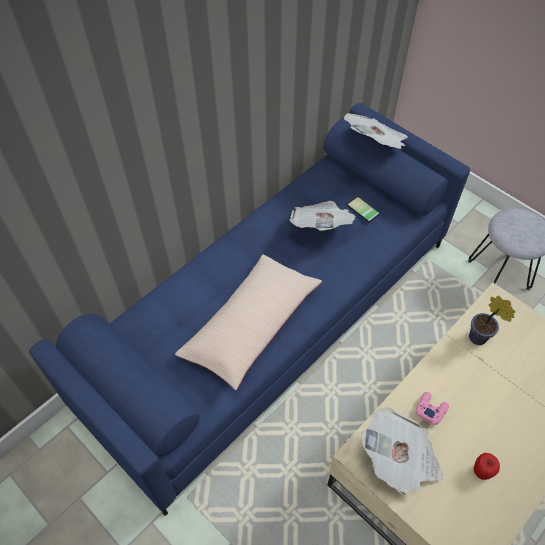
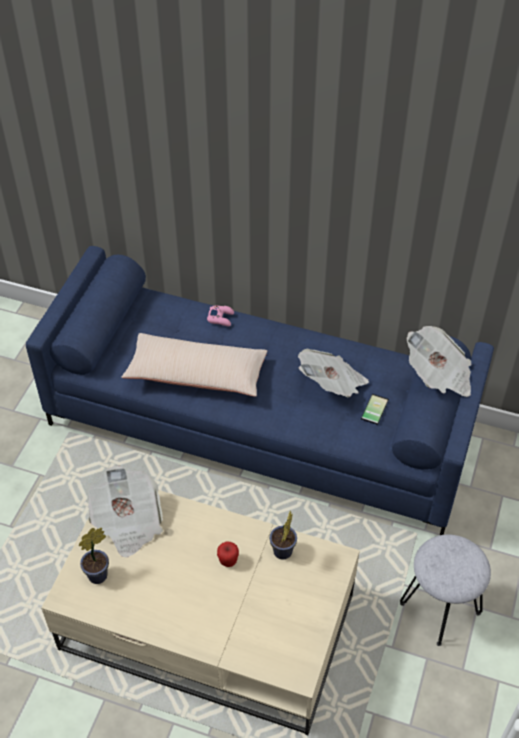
camera: 65 degrees right, 5 degrees down
(430, 409) = (185, 532): pink game controller -> pink game controller (221, 318)
(455, 510) = (100, 574): none -> potted plant
(481, 471) = (143, 586): apple -> apple (228, 561)

